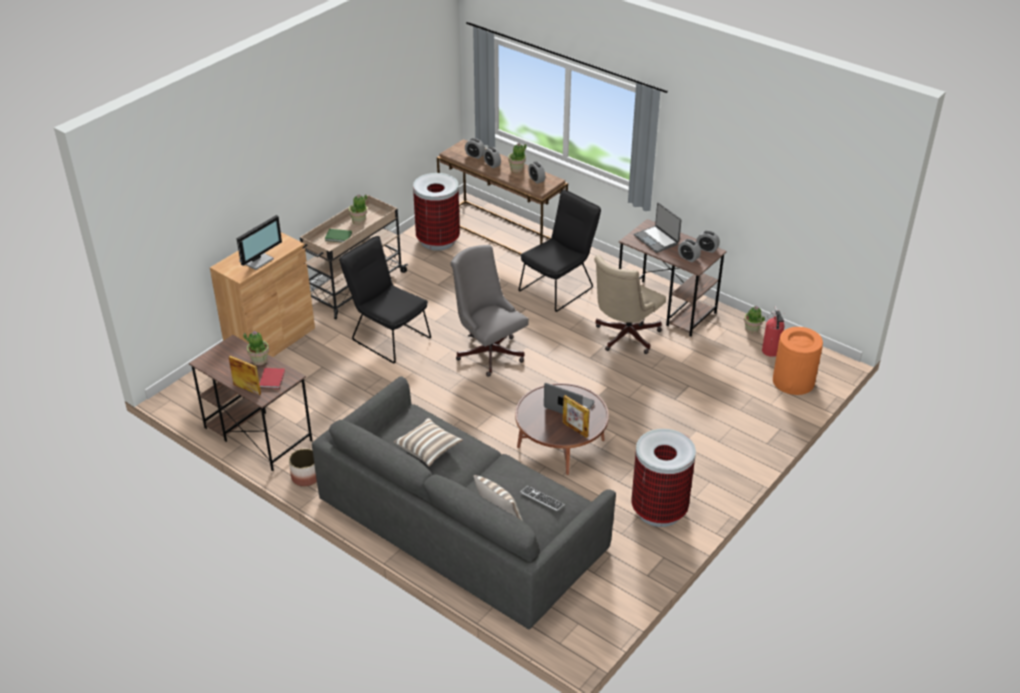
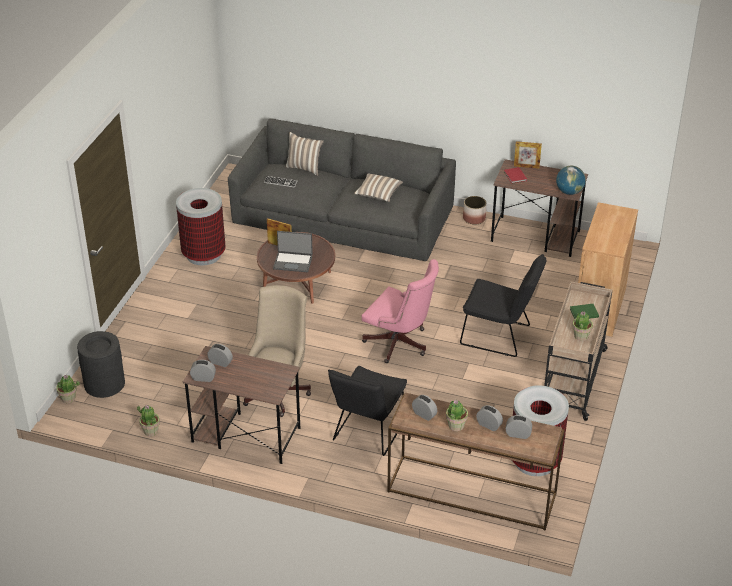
camera: 160 degrees right, 0 degrees up
(233, 345) = (569, 192): none -> globe
(257, 260) = (605, 223): monitor -> none
(259, 360) = (538, 186): potted plant -> potted plant (68, 398)
(488, 351) = (400, 344): grey office chair -> pink office chair
(657, 239) = (259, 377): laptop -> none
(771, 352) = (128, 409): fire extinguisher -> none
(793, 381) = (104, 383): orange trash can -> black trash can

